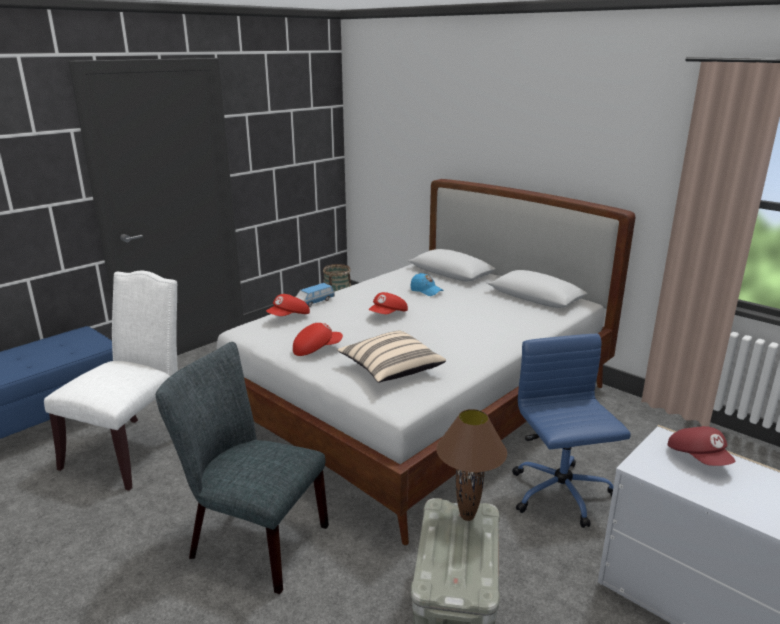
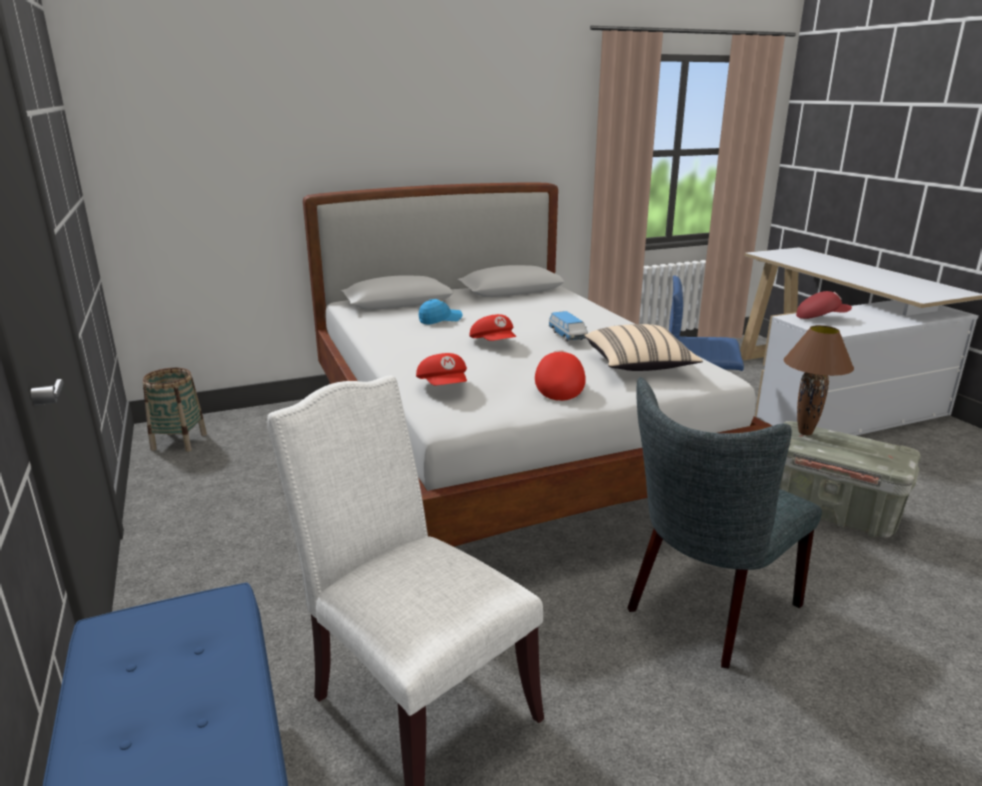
camera: 65 degrees left, 0 degrees up
(314, 302) = (400, 370): toy car -> toy car (567, 336)

